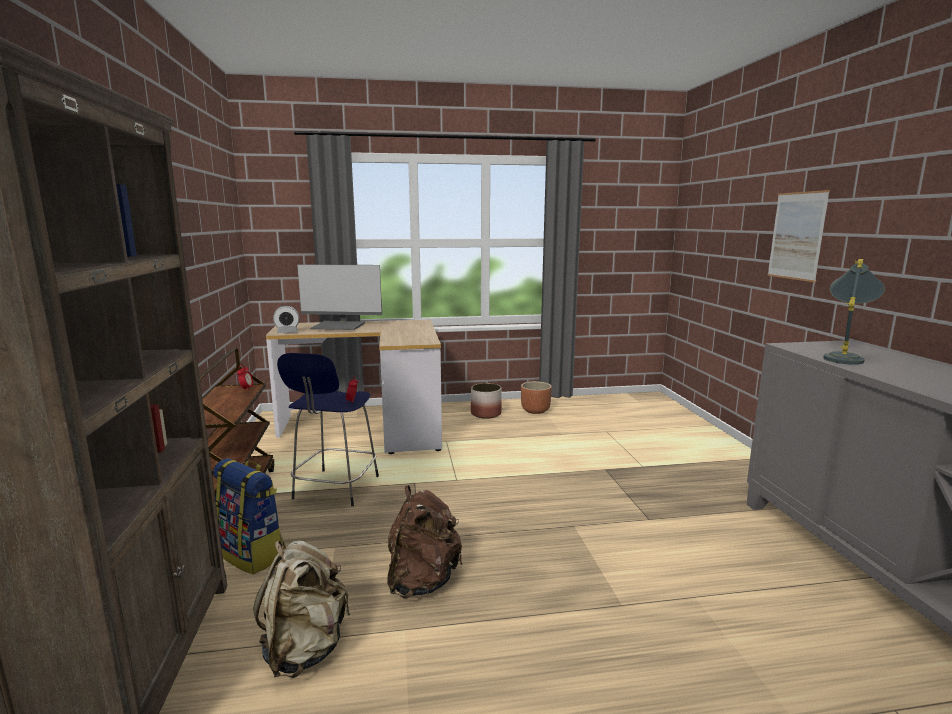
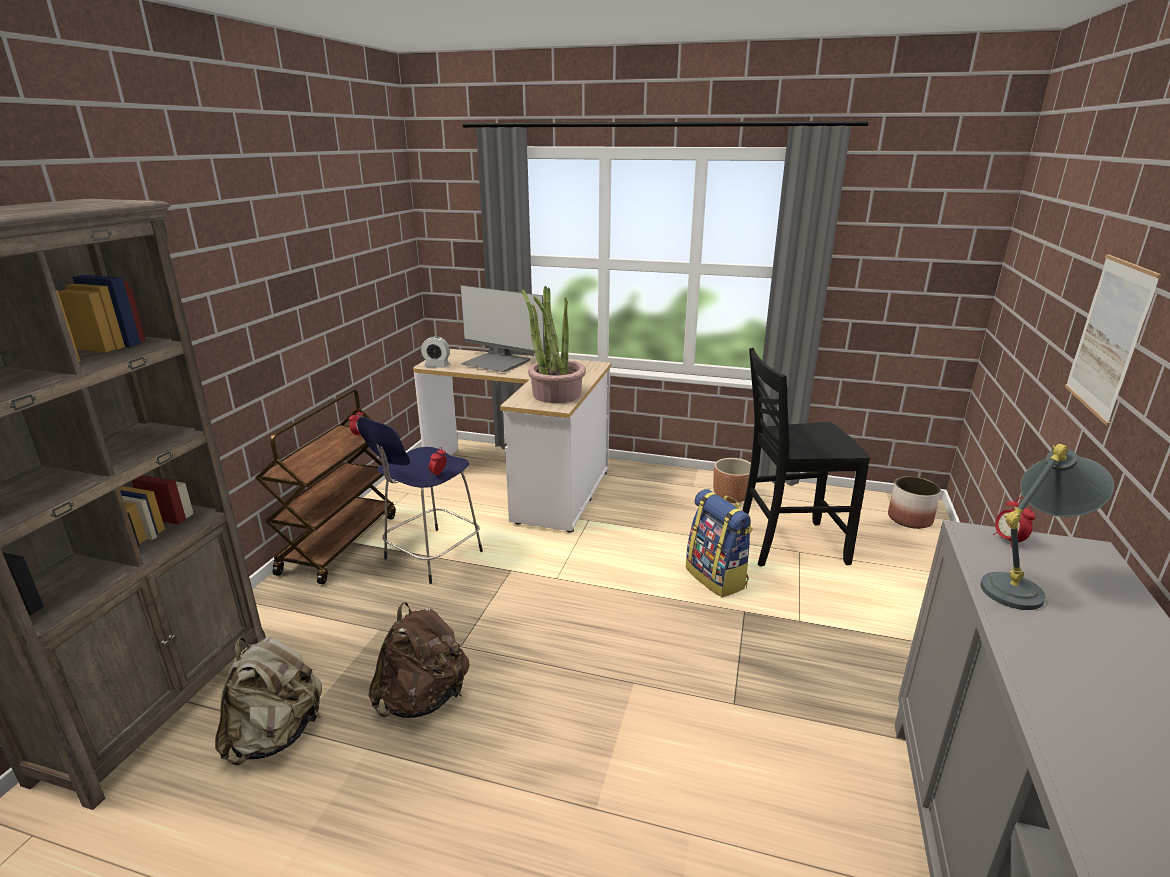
camera: 25 degrees right, 10 degrees up
(253, 554) = (309, 615): backpack -> backpack (717, 577)
(415, 336) = (556, 394): none -> potted plant
(486, 414) = (666, 489): planter -> planter (910, 519)
(596, 429) = (788, 544): none -> black chair
(807, 345) = (1008, 540): none -> alarm clock

